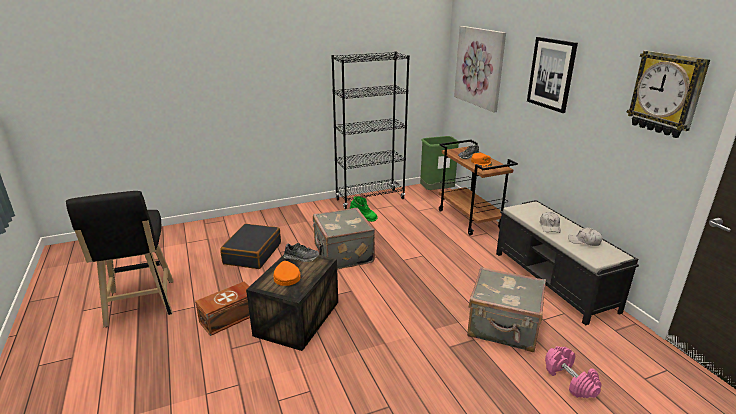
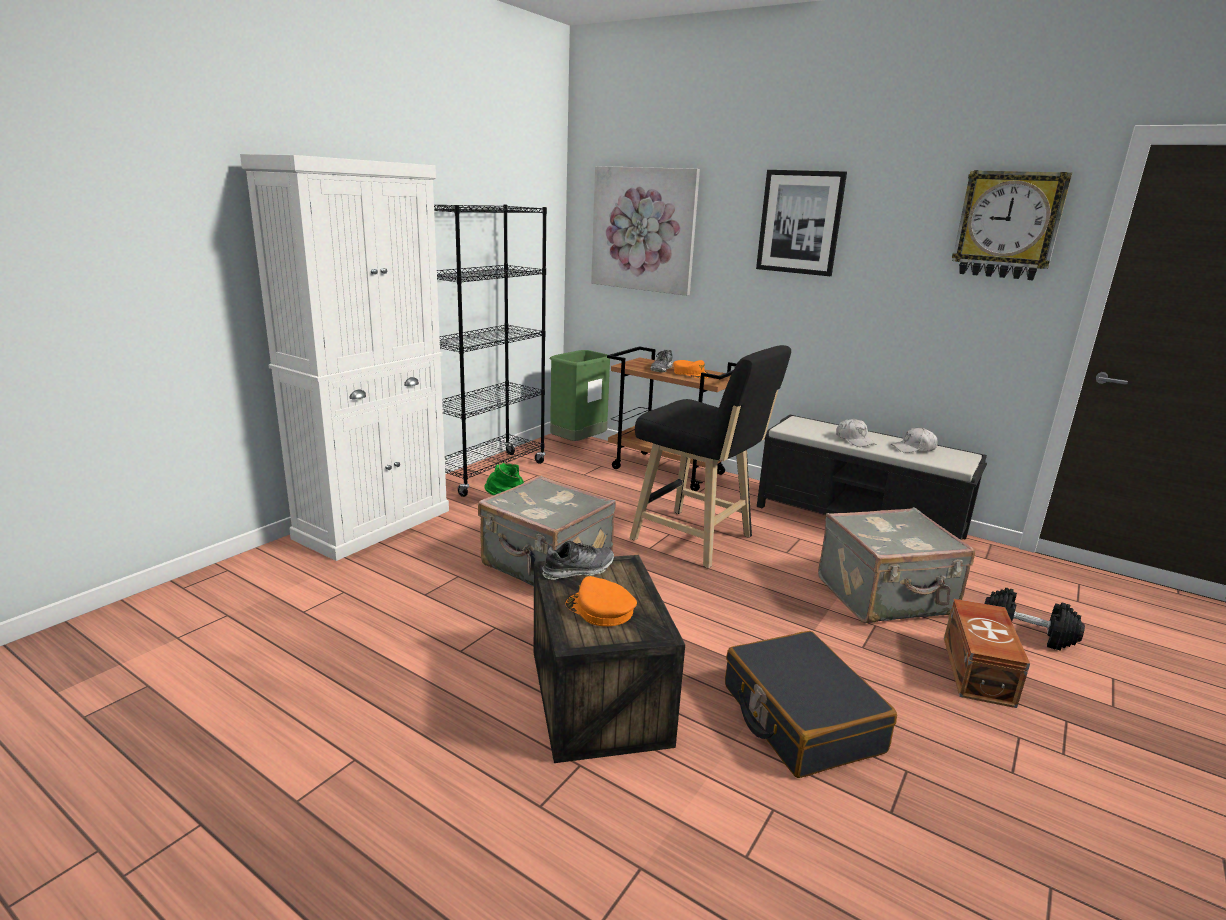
camera: 35 degrees left, 5 degrees down
(140, 305) = (199, 815): black stool -> black stool (697, 540)
(230, 318) = (466, 748): brown storage box -> brown storage box (979, 670)
(252, 253) = (369, 613): black suitcase -> black suitcase (800, 718)
(294, 213) = (374, 524): none -> white cabinet
(570, 380) = (1028, 632): pink dumbbell -> black dumbbell

